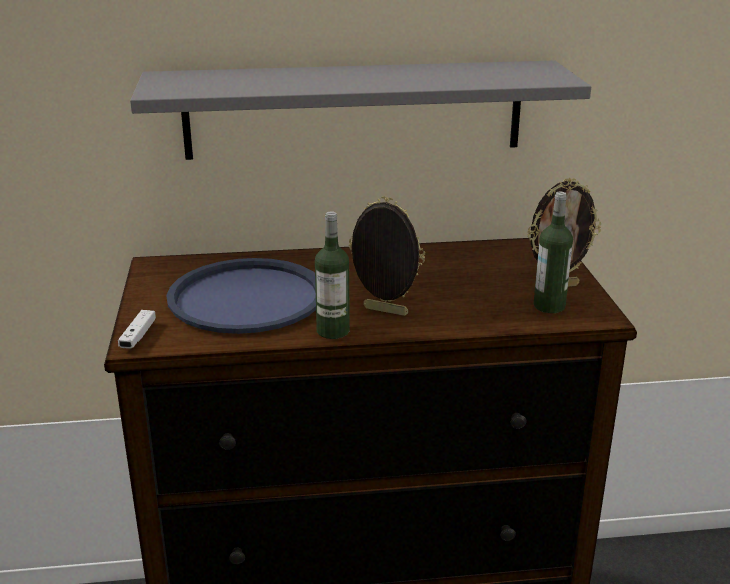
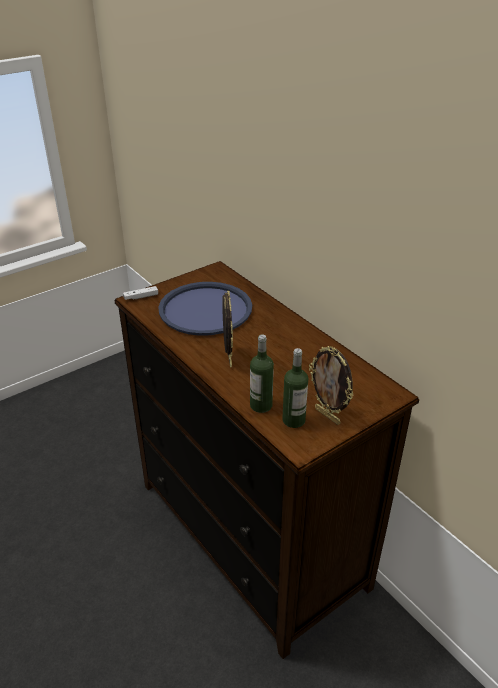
camera: 60 degrees right, 10 degrees up
(333, 331) = (191, 349): bottle -> bottle (261, 405)
(354, 110) = (318, 233): grey shelf -> none

